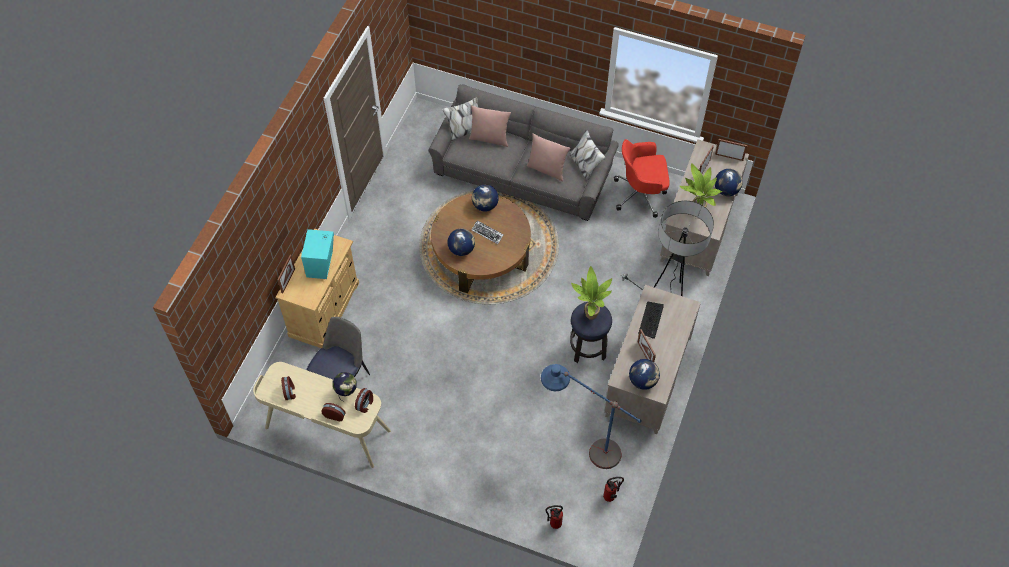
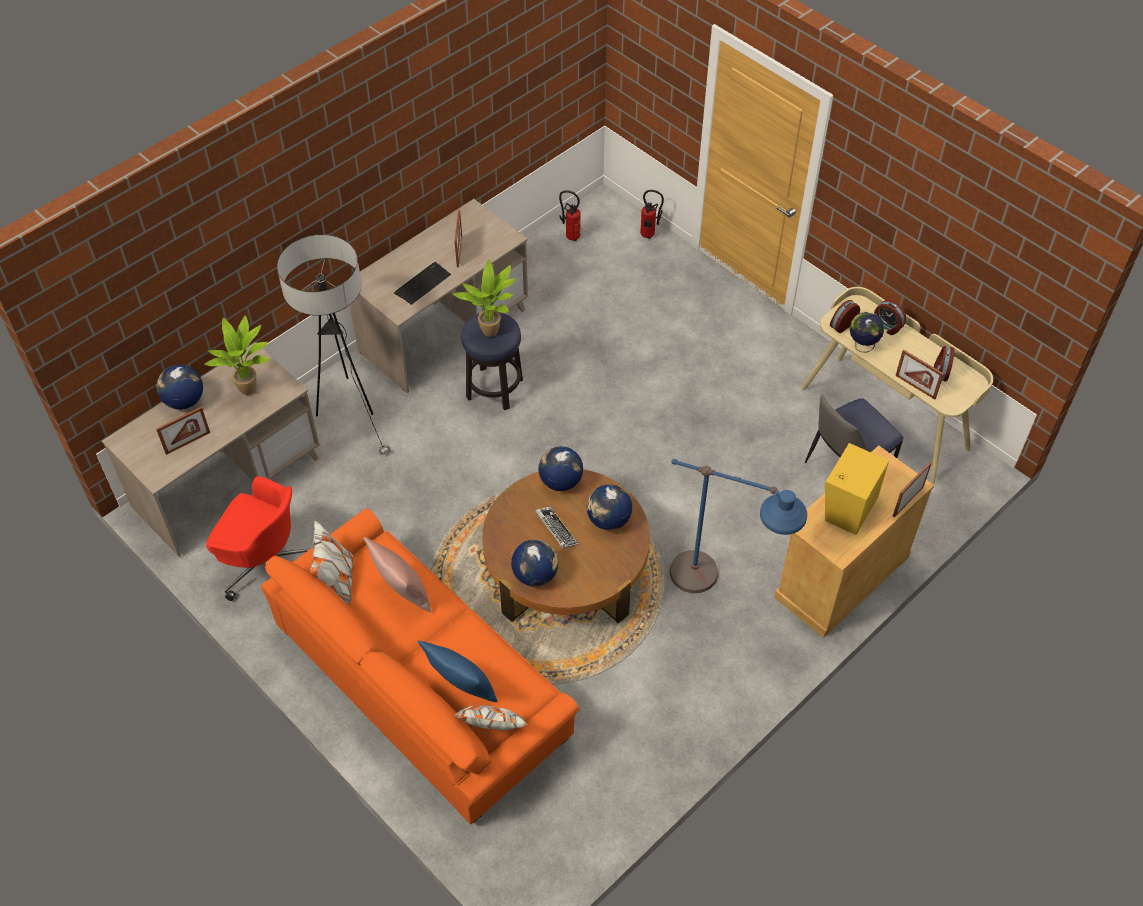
camera: 155 degrees left, 5 degrees down
(321, 264) = (848, 508): turquoise speaker -> yellow speaker
(489, 138) = (461, 687): pink pillow -> blue pillow
(523, 172) = (421, 680): grey sofa -> orange sofa
(583, 446) = (571, 291): blue floor lamp -> blue floor lamp (720, 593)
(643, 381) = (482, 227): globe -> globe (560, 481)
(729, 157) = (134, 447): picture frame -> picture frame (915, 387)

